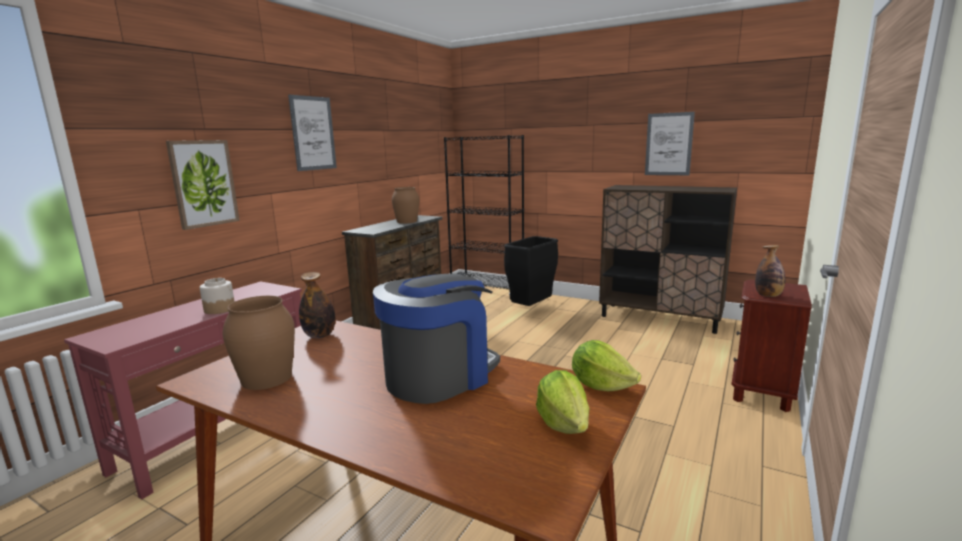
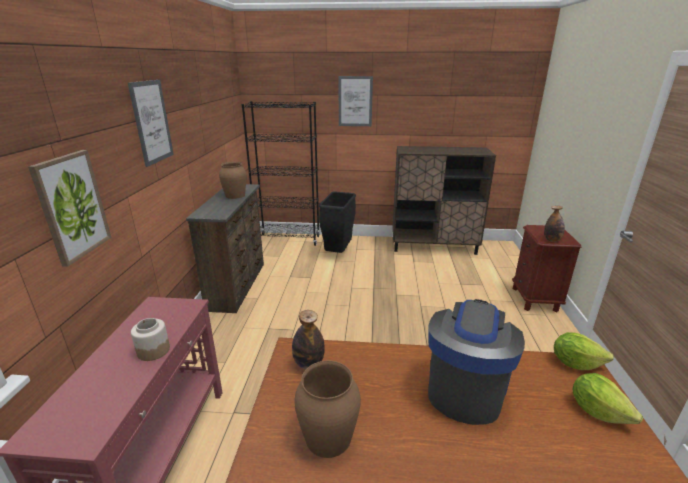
camera: 25 degrees left, 10 degrees up
(668, 144) = (438, 113): picture -> picture (355, 101)

